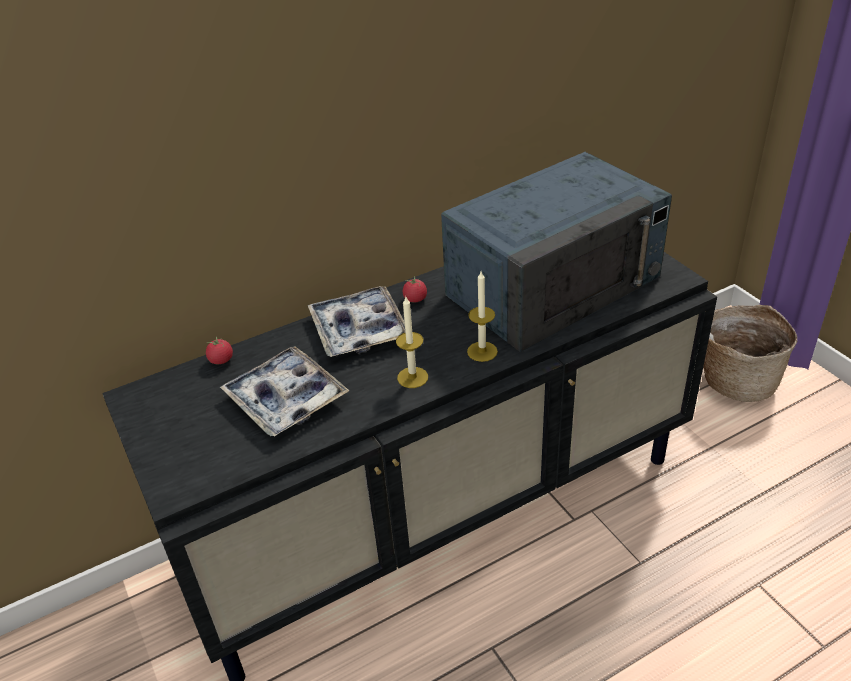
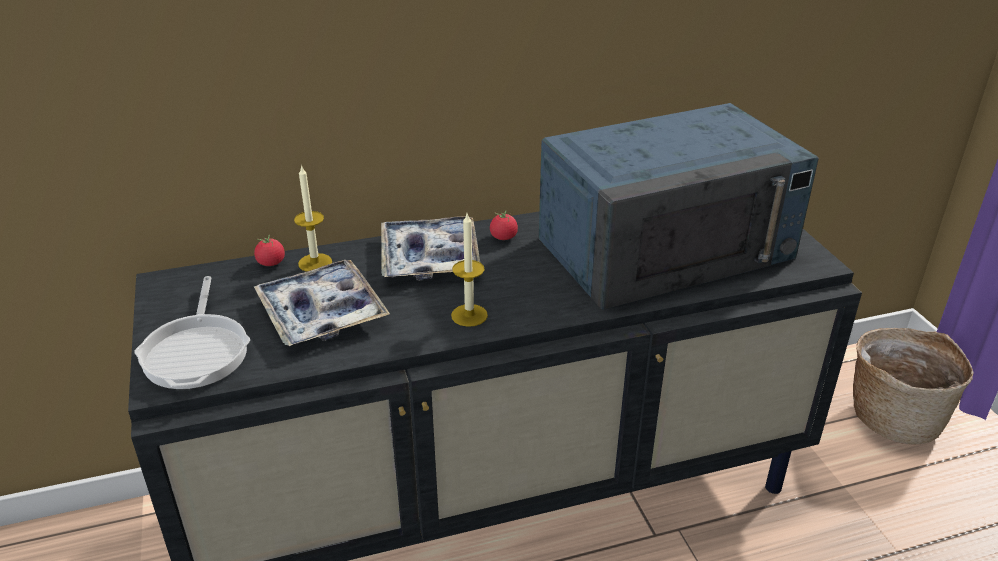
camera: 10 degrees right, 5 degrees down
(191, 456) = (197, 351): none -> frying pan
(482, 351) = (558, 302): candle -> candle (315, 263)

